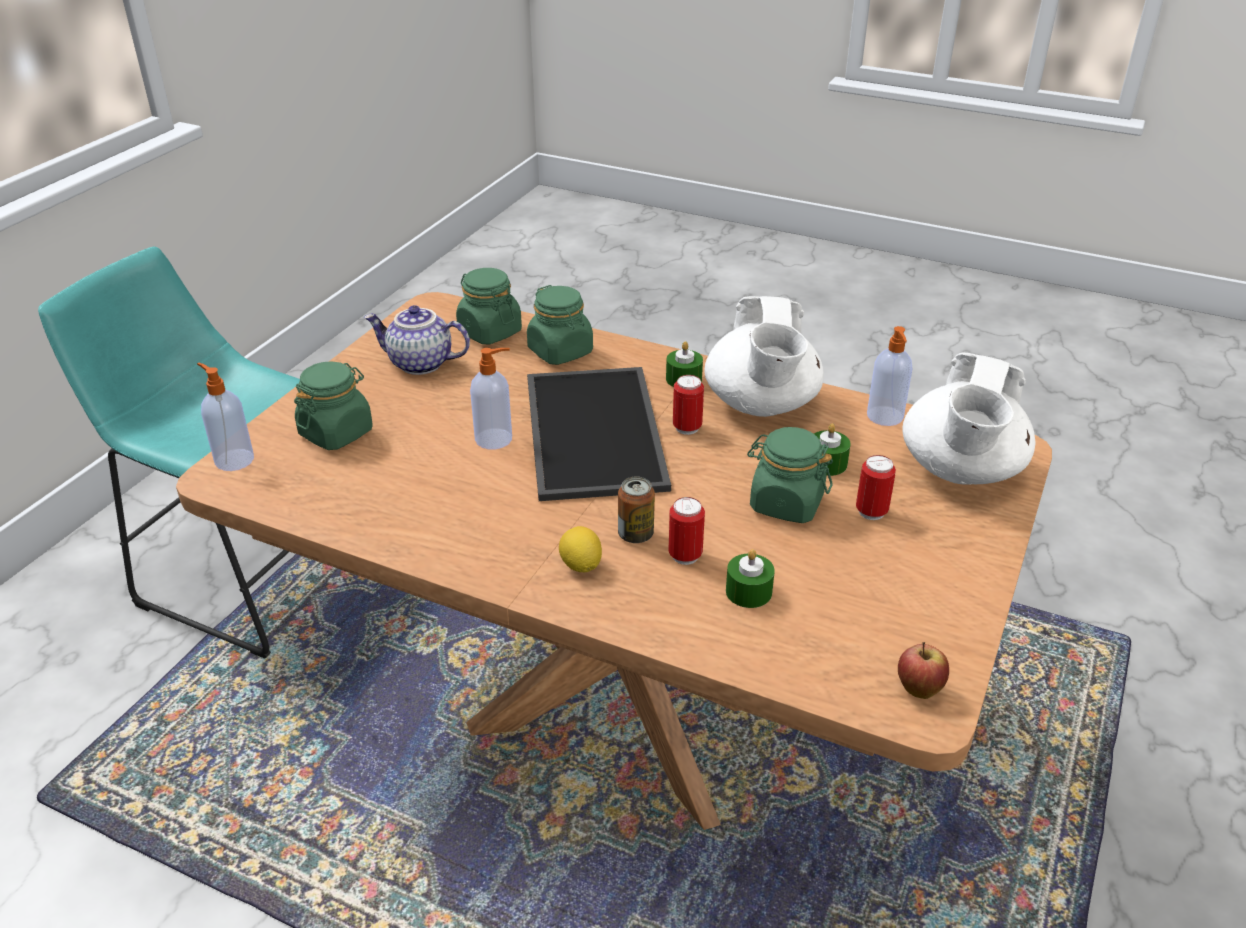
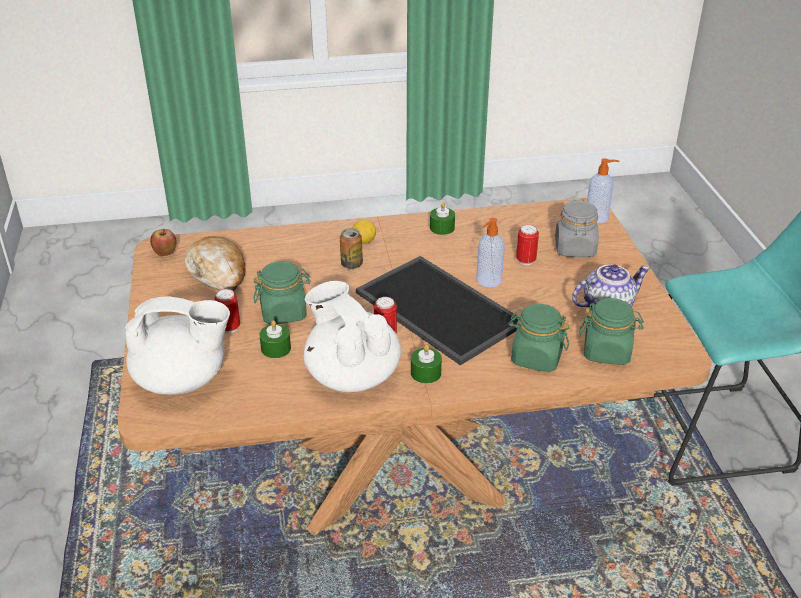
camera: 145 degrees right, 0 degrees up
(336, 433) = (575, 248): green jar -> grey jar
(685, 555) = (316, 265): can -> can (525, 260)
(748, 591) = (271, 262): green candle -> green candle (442, 228)
(843, 608) = (218, 272): none -> bread
(885, 417) = (256, 404): soap dispenser -> none
(960, 471) = (182, 380): white teapot -> white teapot turned 105 degrees clockwise

